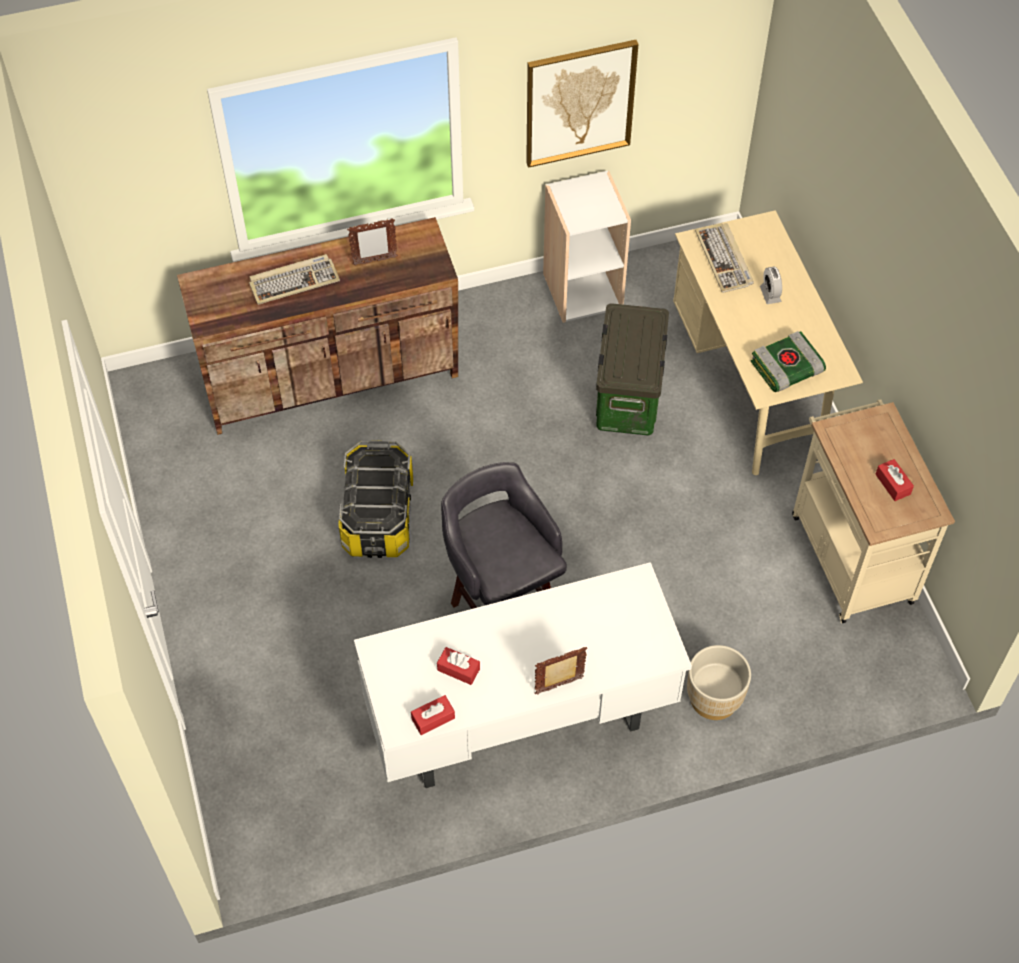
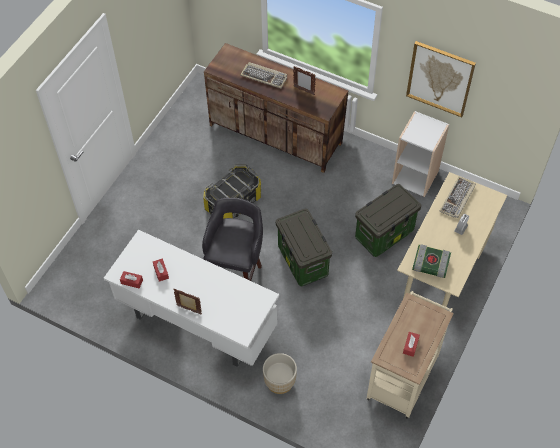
camera: 45 degrees right, 0 degrees up
(566, 517) = (303, 261): none -> storage box

